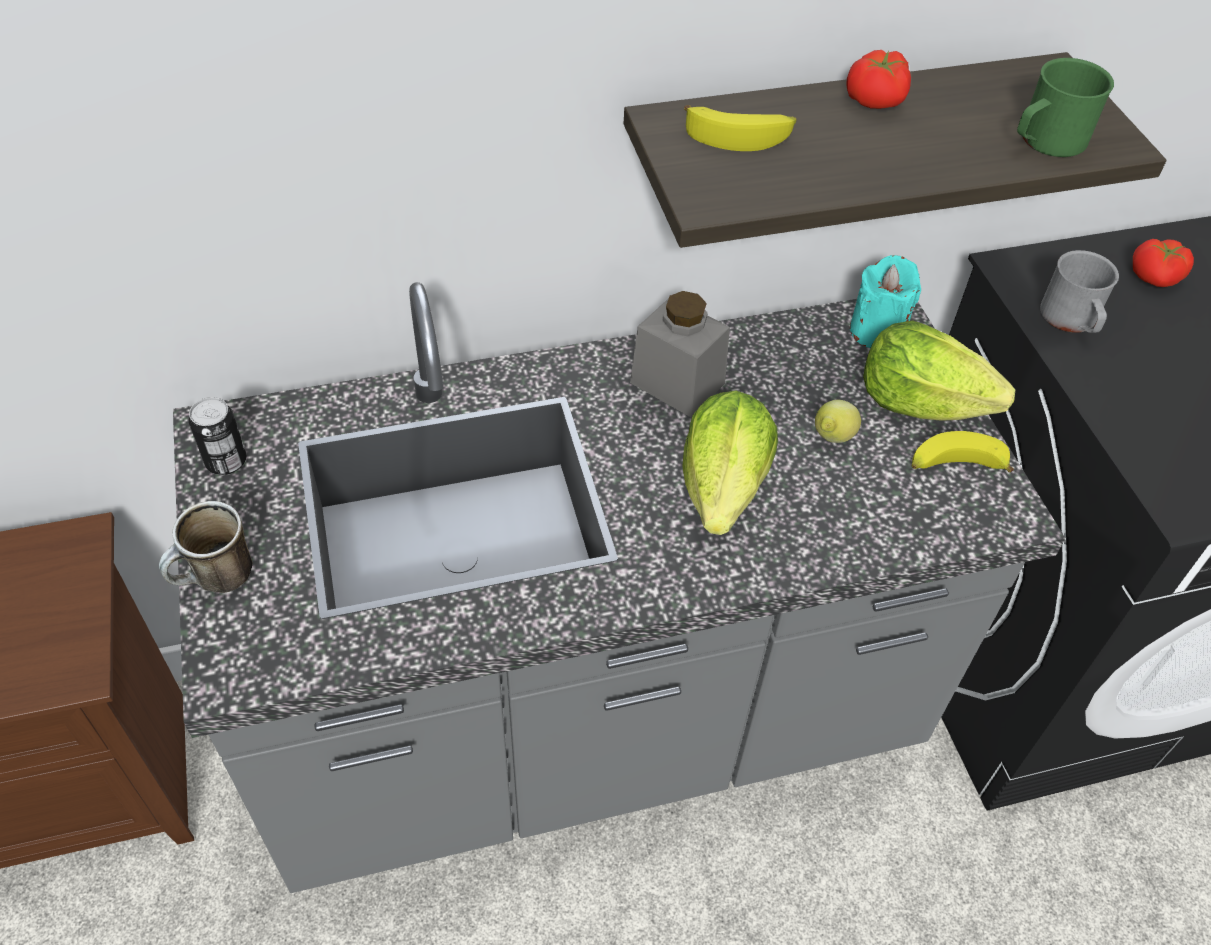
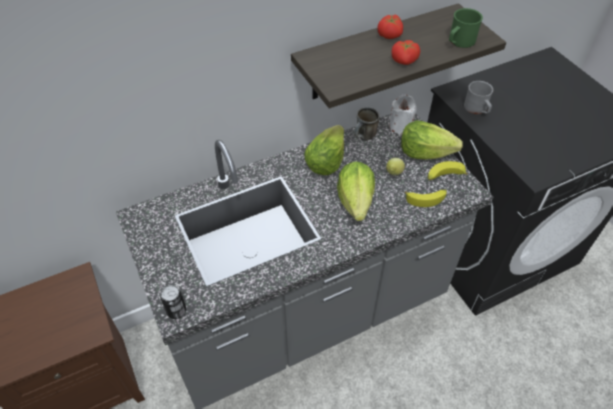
camera: 10 degrees left, 0 degrees up
(217, 582) = (158, 280): mug -> mug (364, 138)
(226, 461) = (146, 229): can -> can (176, 311)
(677, 383) = (325, 162): grey jar -> lettuce
(740, 135) = (340, 58): banana -> banana (426, 199)
(877, 330) = (400, 126): turquoise candle -> white candle
(1155, 277) = (505, 86): tomato -> tomato (404, 60)

